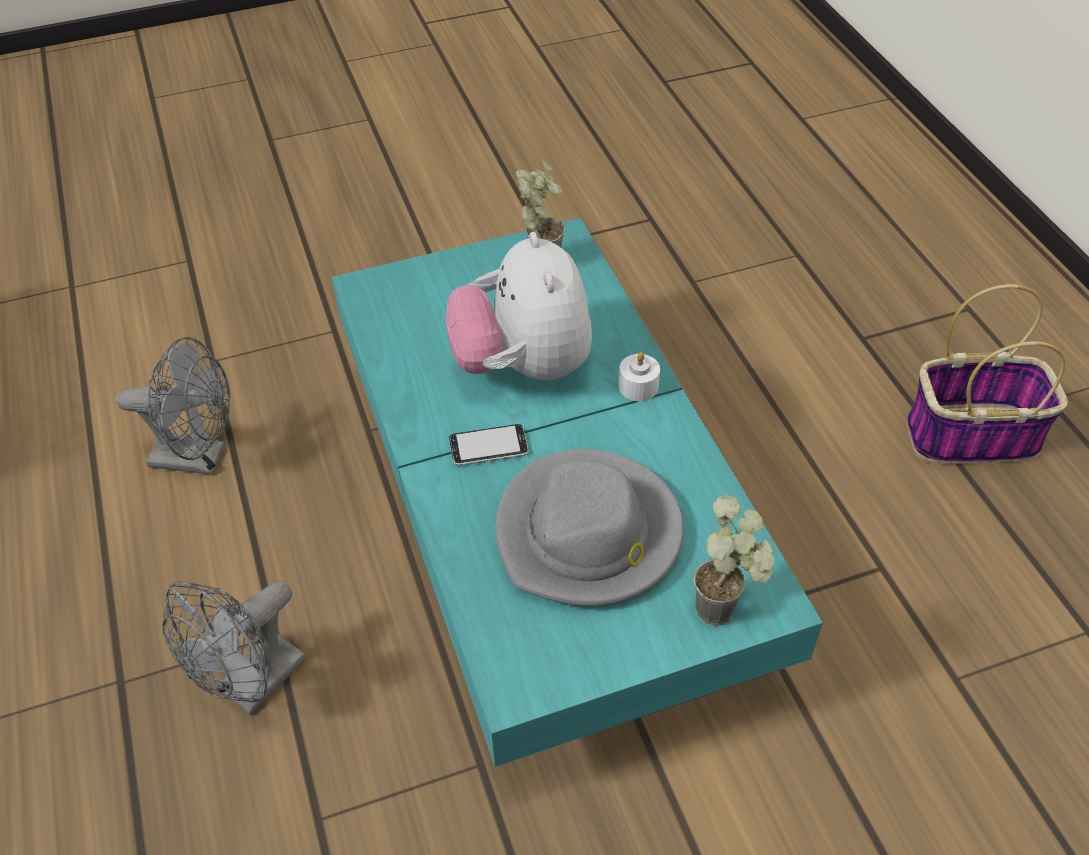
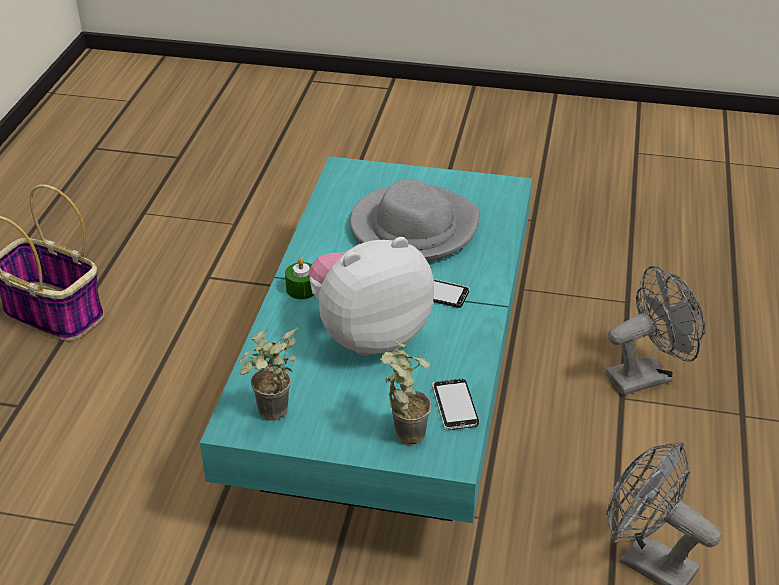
camera: 150 degrees left, 10 degrees down
(388, 331) = (455, 406): none -> phone
(523, 366) = (369, 334): plush toy -> plush toy turned 135 degrees counterclockwise
(638, 386) = (302, 289): white candle -> green candle
(726, 611) = (371, 175): potted plant -> potted plant (402, 431)

